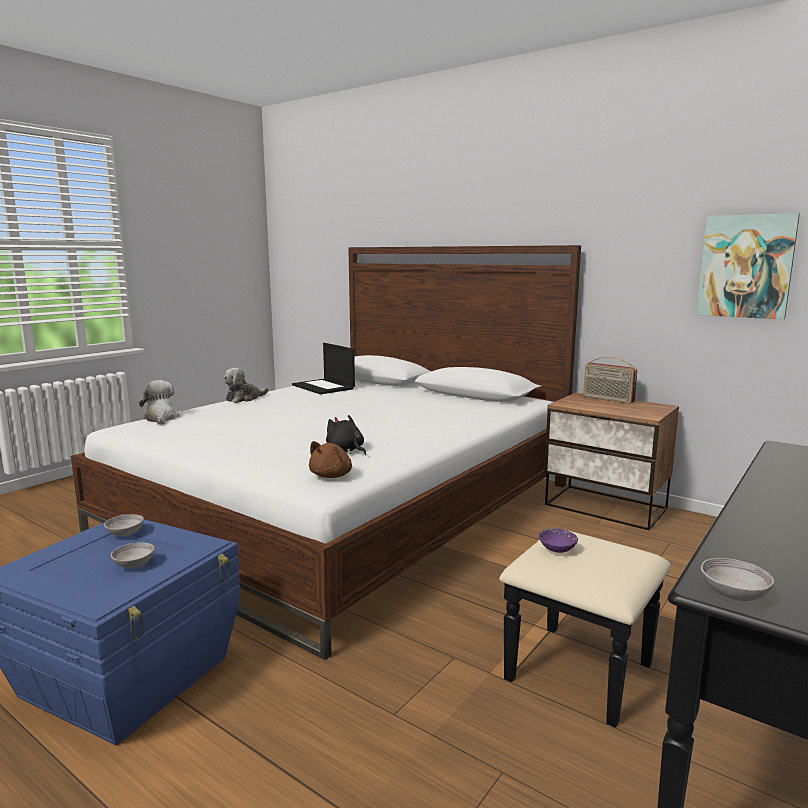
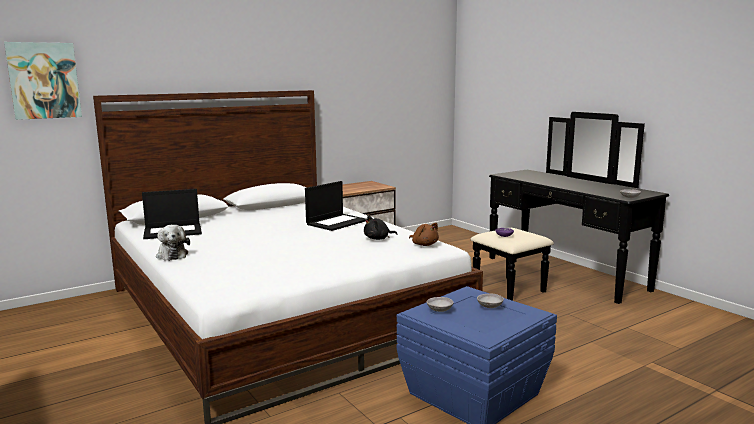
camera: 70 degrees left, 0 degrees up
(161, 418) = (210, 281): plush toy -> none
(412, 425) = (337, 222): none -> laptop
(607, 399) = (343, 186): radio -> none
(745, 266) = (390, 100): picture -> picture (44, 80)

